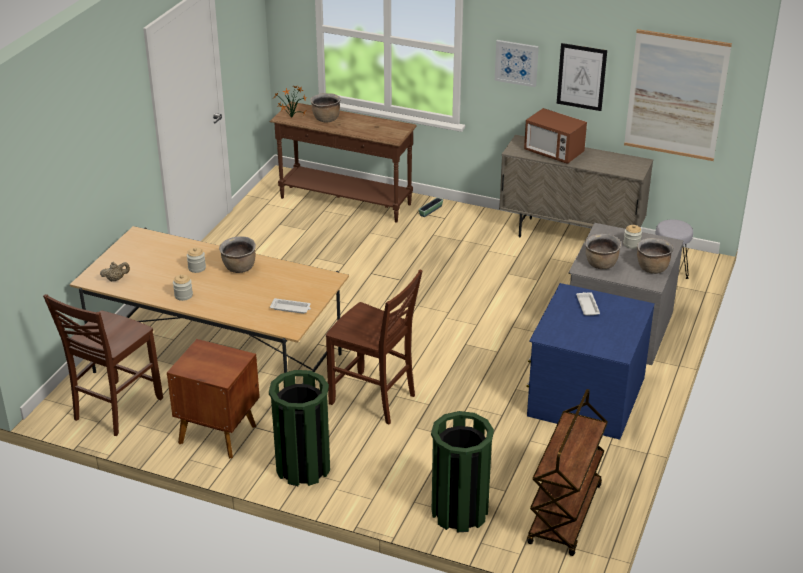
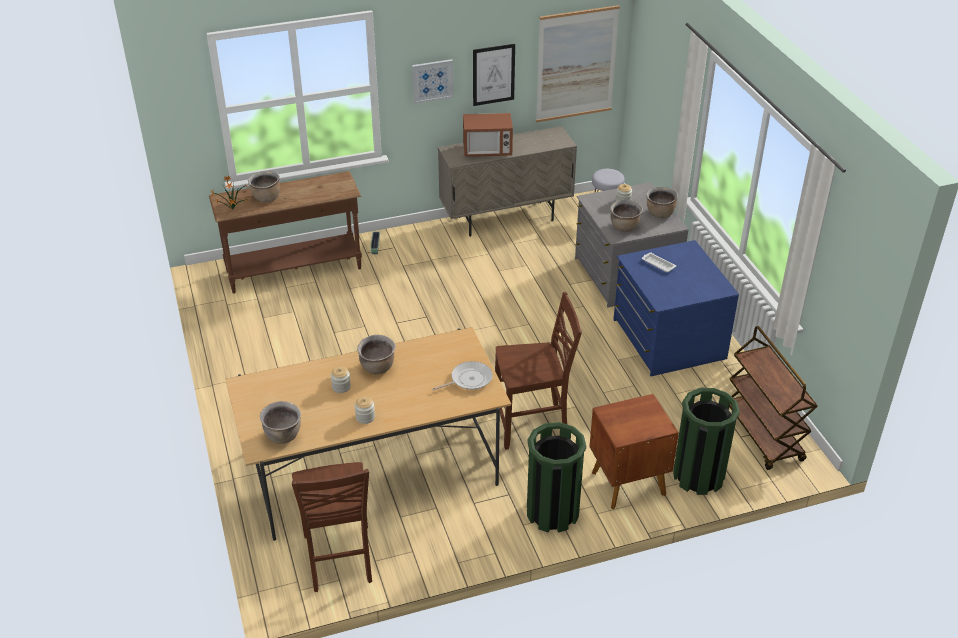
camera: 40 degrees left, 5 degrees up
(116, 279) = (283, 436): beige teapot -> brown cooking pot
(217, 433) = (451, 526): brown nightstand -> brown nightstand (627, 482)
(291, 308) = (469, 379): white tray -> frying pan

